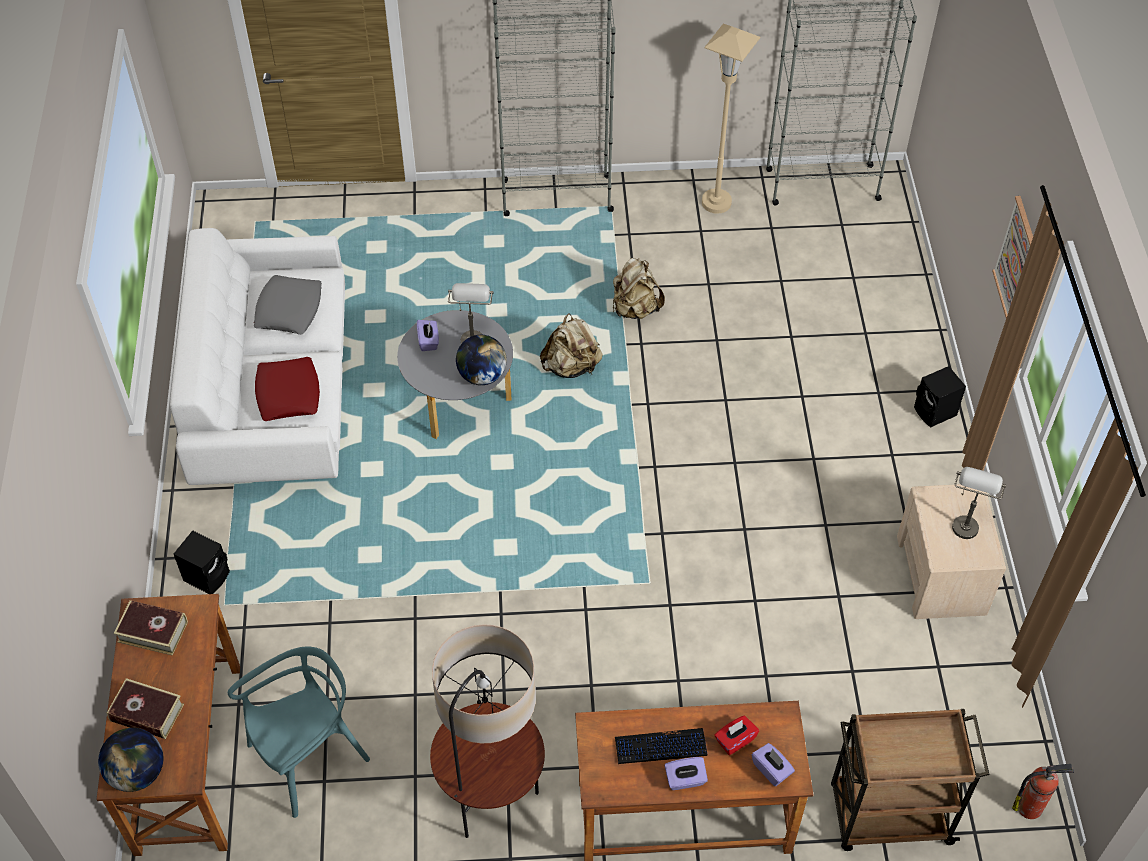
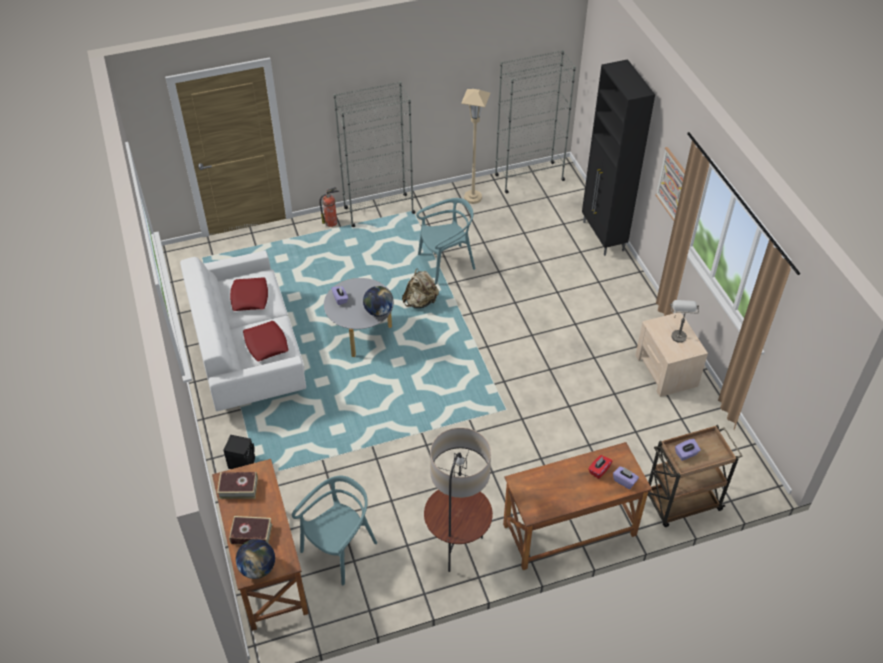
camera: 15 degrees left, 5 degrees down
(289, 310) = (250, 297): grey pillow -> red pillow
(472, 334) = (365, 290): grey table lamp -> none
(635, 308) = (446, 263): beige backpack -> turquoise chair
(660, 747) = (559, 483): keyboard -> none
(685, 780) = (579, 497): purple tissue box -> purple tissue box (686, 454)
(913, 314) = (603, 237): none -> black cabinet
(935, 412) = (633, 286): black speaker -> none
(1031, 807) = (756, 480): fire extinguisher -> fire extinguisher (331, 222)

